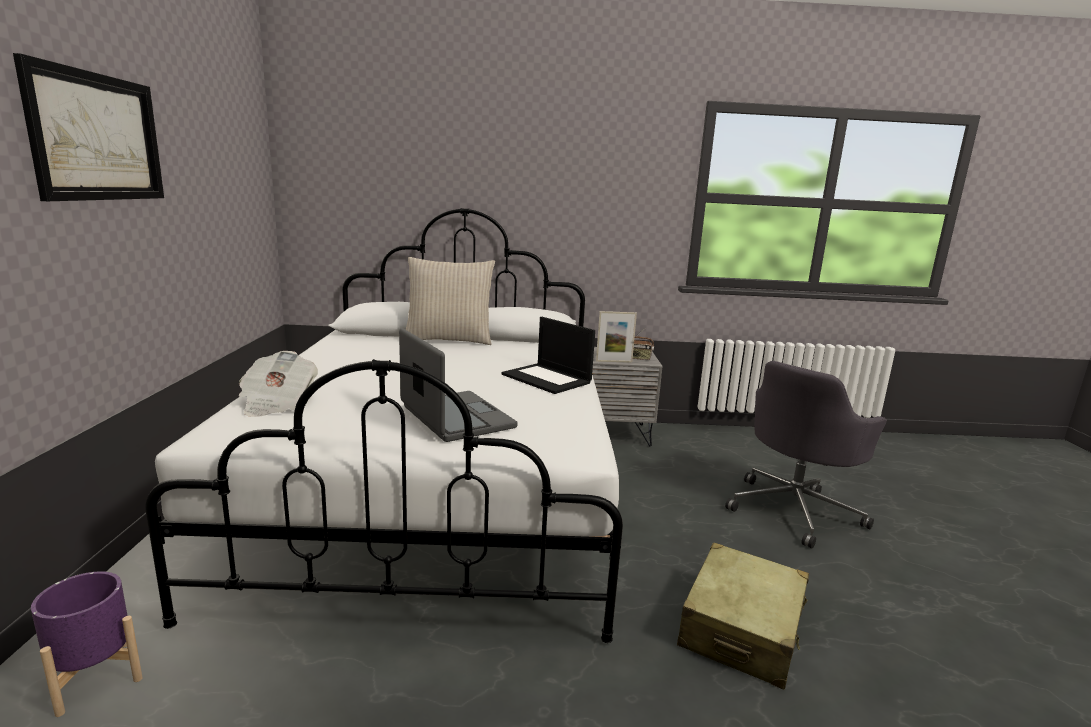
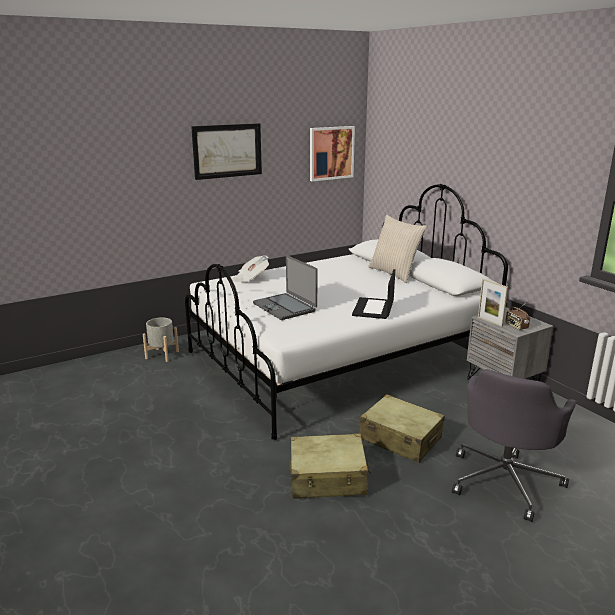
camera: 60 degrees right, 5 degrees up
(94, 677) = (162, 355): purple planter -> grey planter
(241, 170) = (331, 153): none -> picture
(455, 417) = (285, 307): laptop -> laptop turned 120 degrees clockwise
(678, 533) = (400, 439): none -> beige suitcase
(794, 510) = (505, 480): grey office chair -> grey office chair turned 75 degrees counterclockwise

